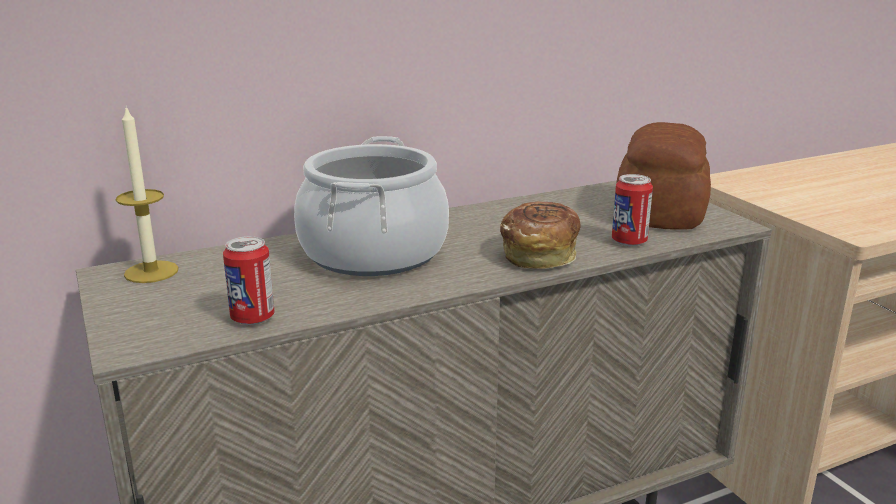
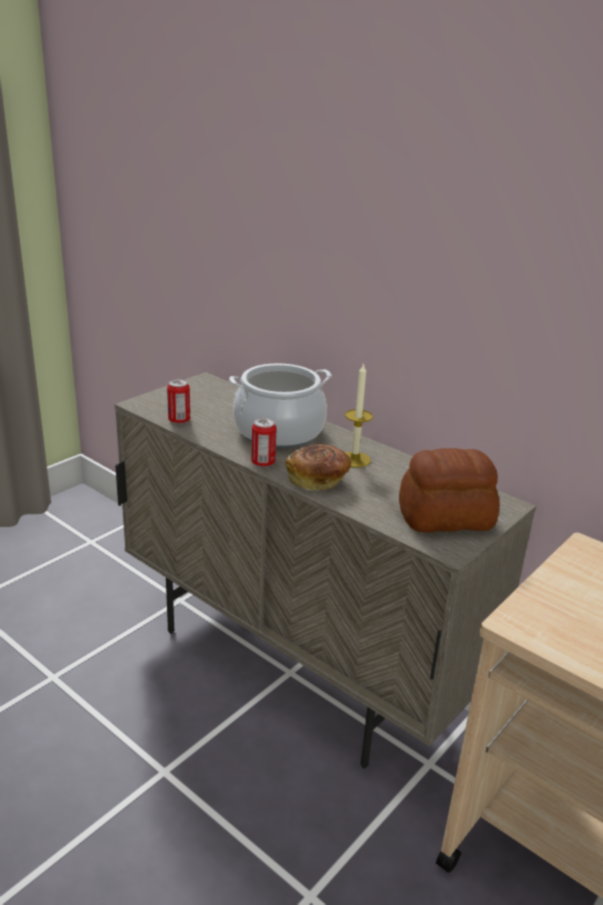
camera: 65 degrees right, 5 degrees up
(151, 272) = (212, 387): candle -> candle (354, 459)
(629, 242) = (369, 509): can -> can (263, 463)

